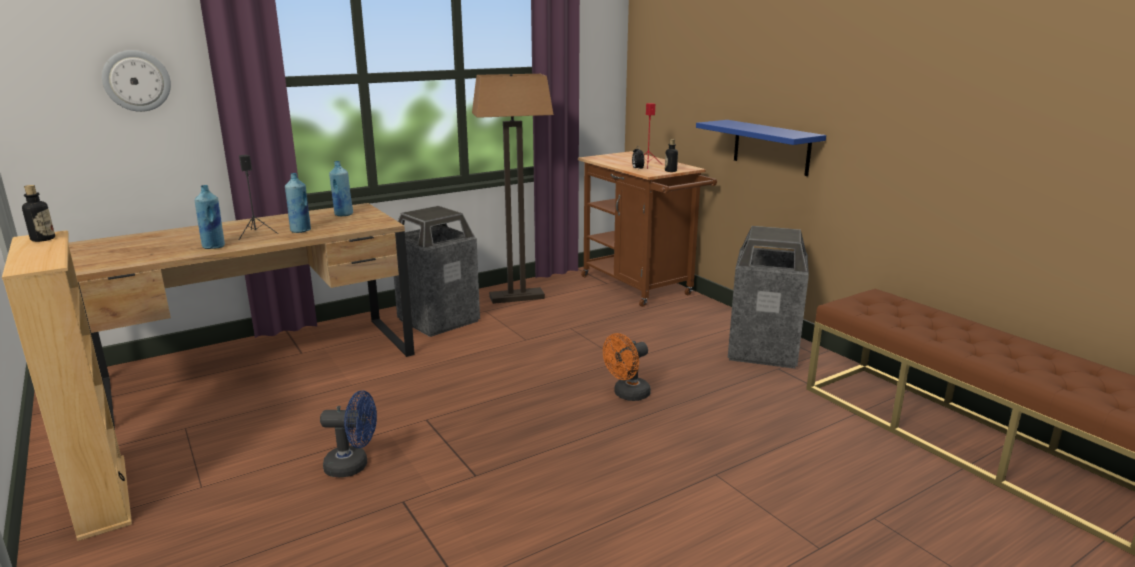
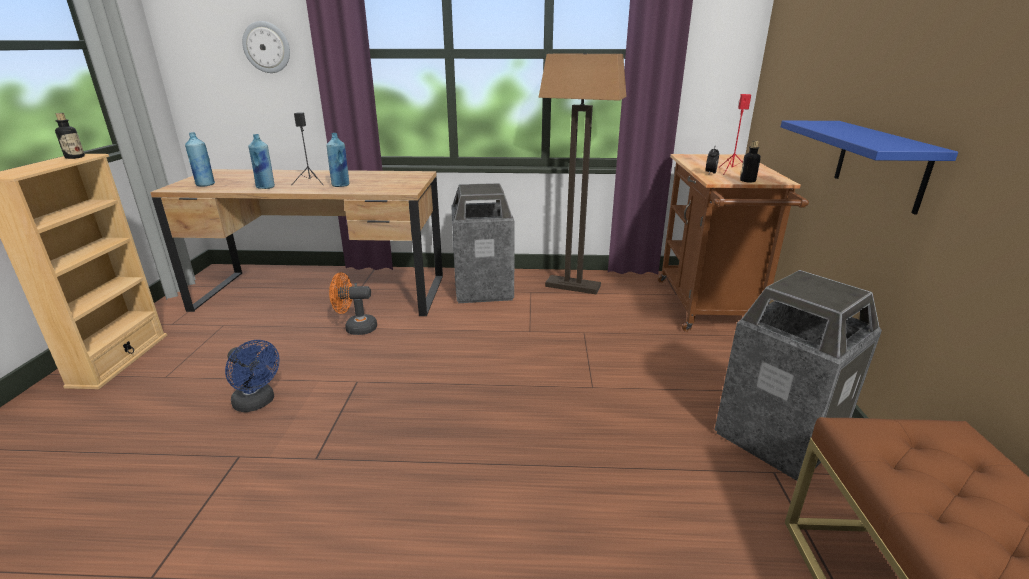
camera: 35 degrees right, 5 degrees up
(343, 214) = (397, 177): blue bottle -> blue bottle (205, 185)
(627, 395) = (550, 431): orange fan -> orange fan (356, 328)

